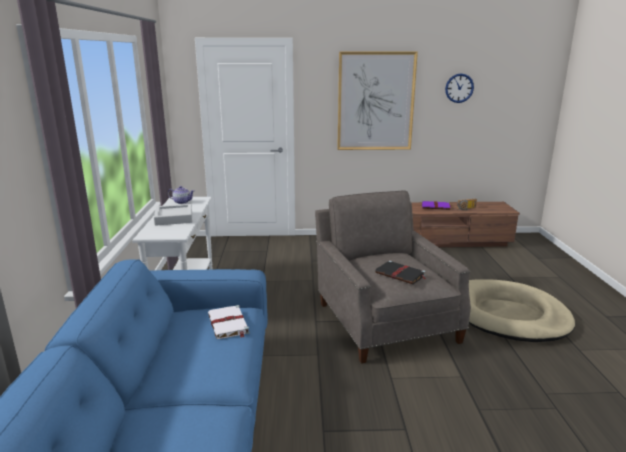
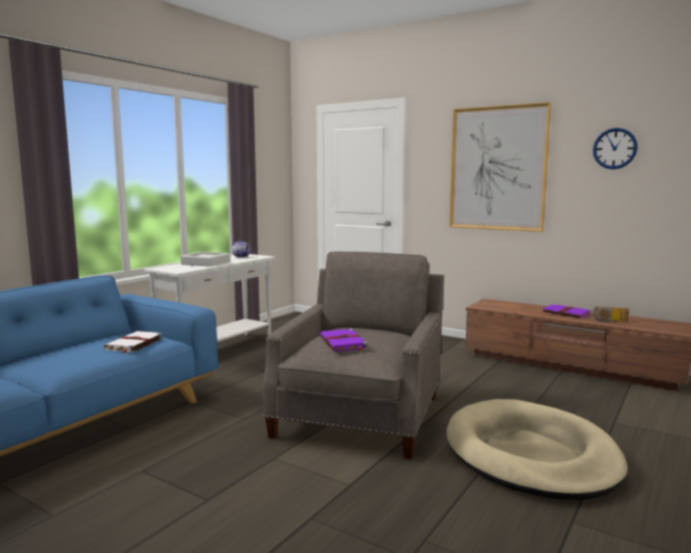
camera: 35 degrees right, 10 degrees down
(401, 274) = (343, 343): black book -> purple book

